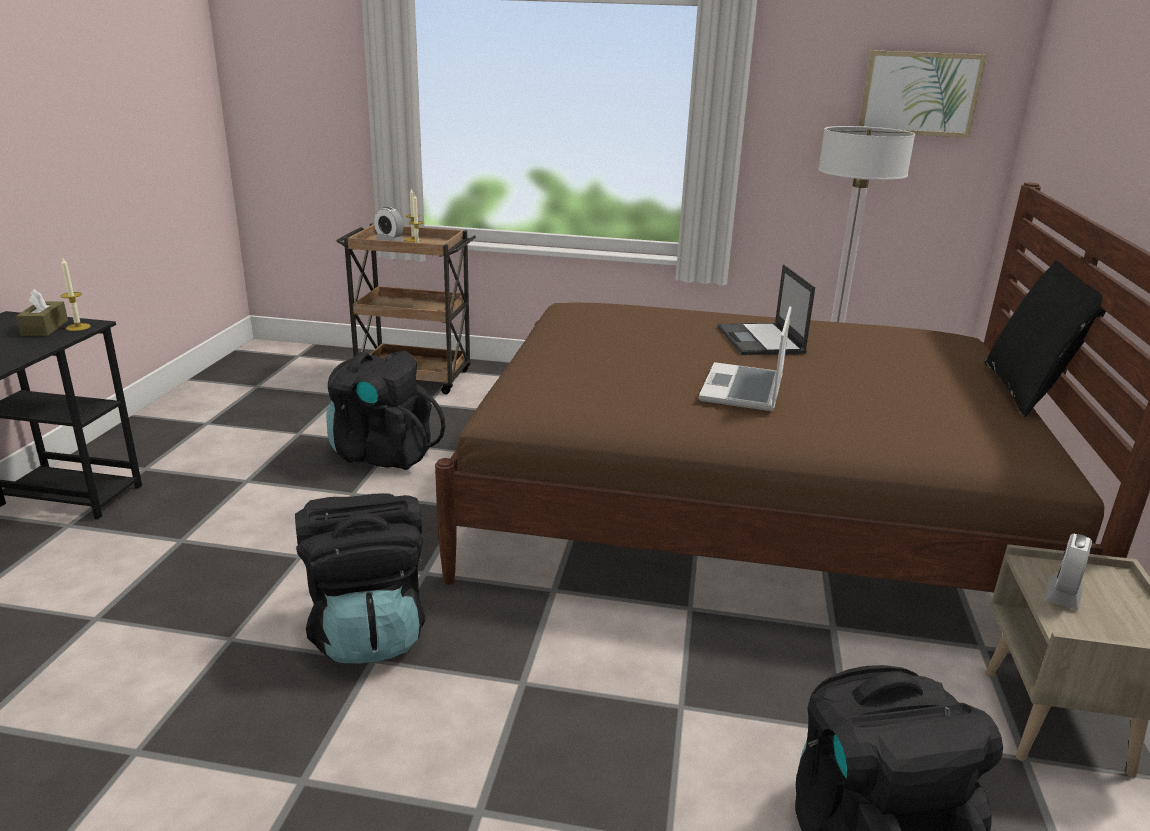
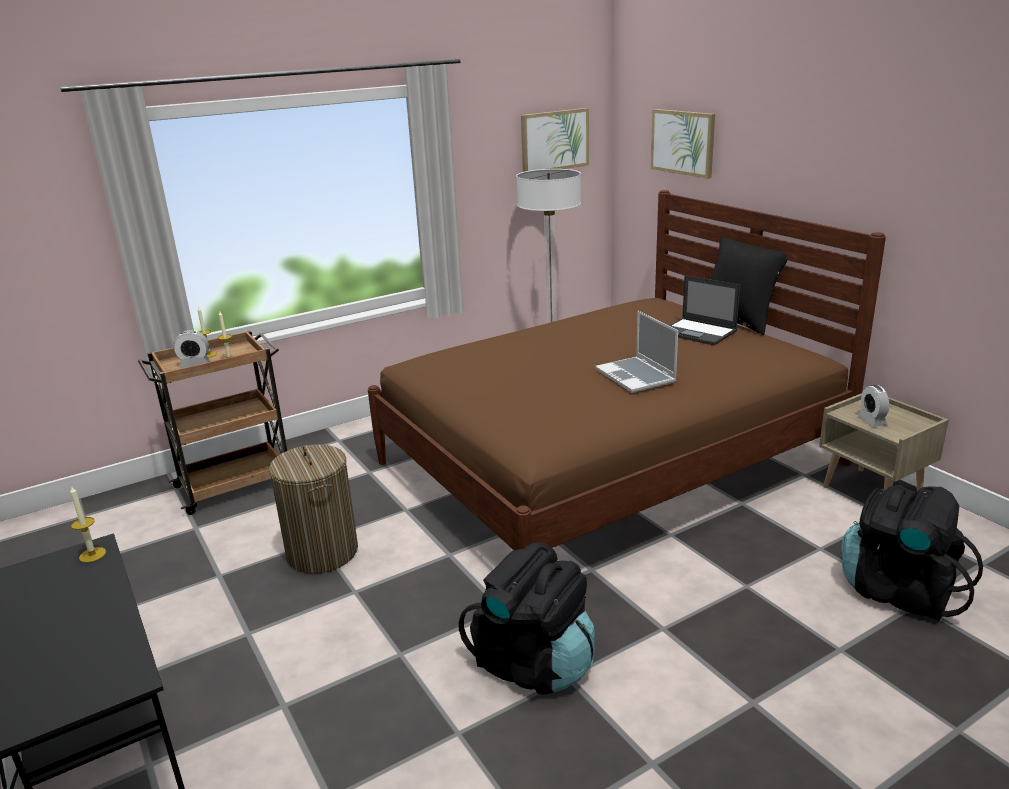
camera: 40 degrees left, 0 degrees up
(45, 328) = (58, 572): brown tissue box -> none
(382, 454) = (322, 552): black backpack -> laundry basket
(761, 340) = (581, 341): laptop -> laptop (699, 332)
(1077, 112) = (683, 142): none -> picture

